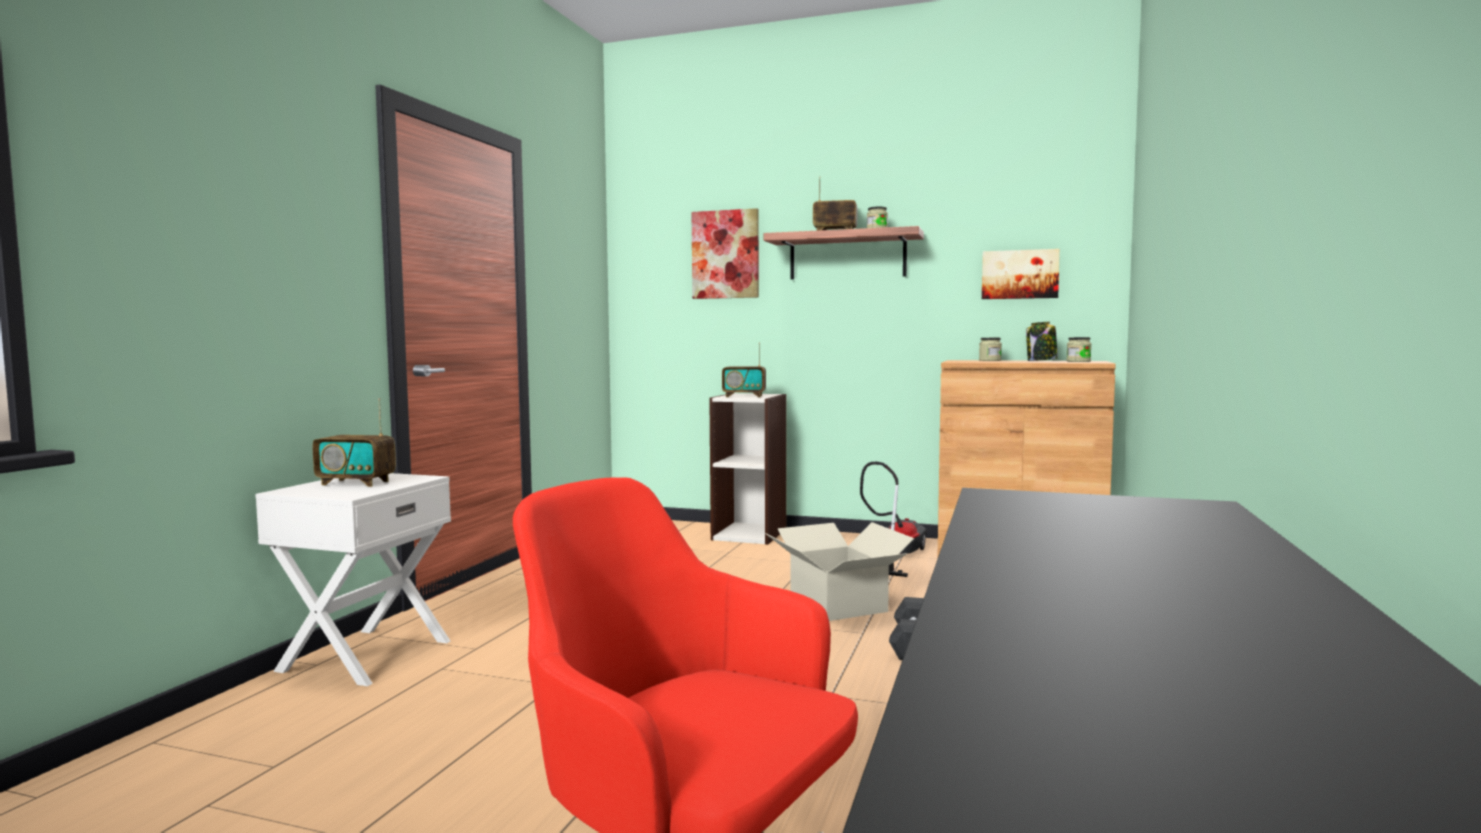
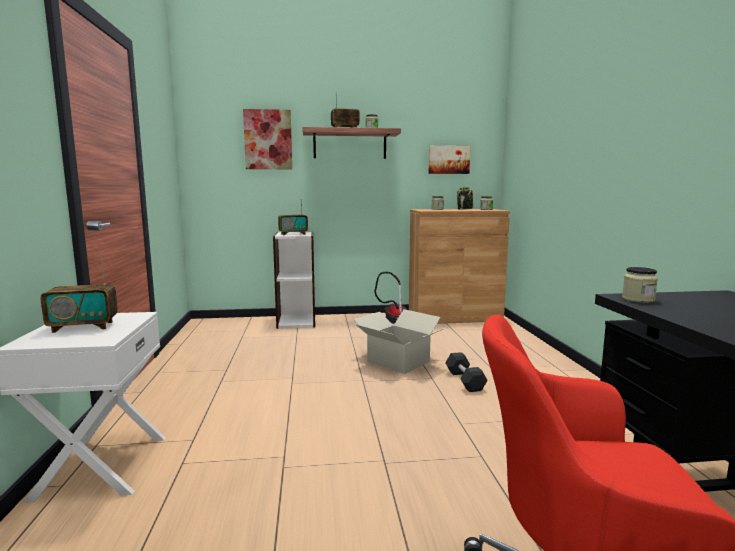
camera: 25 degrees left, 5 degrees up
(1004, 497) = (638, 299): none -> jar

